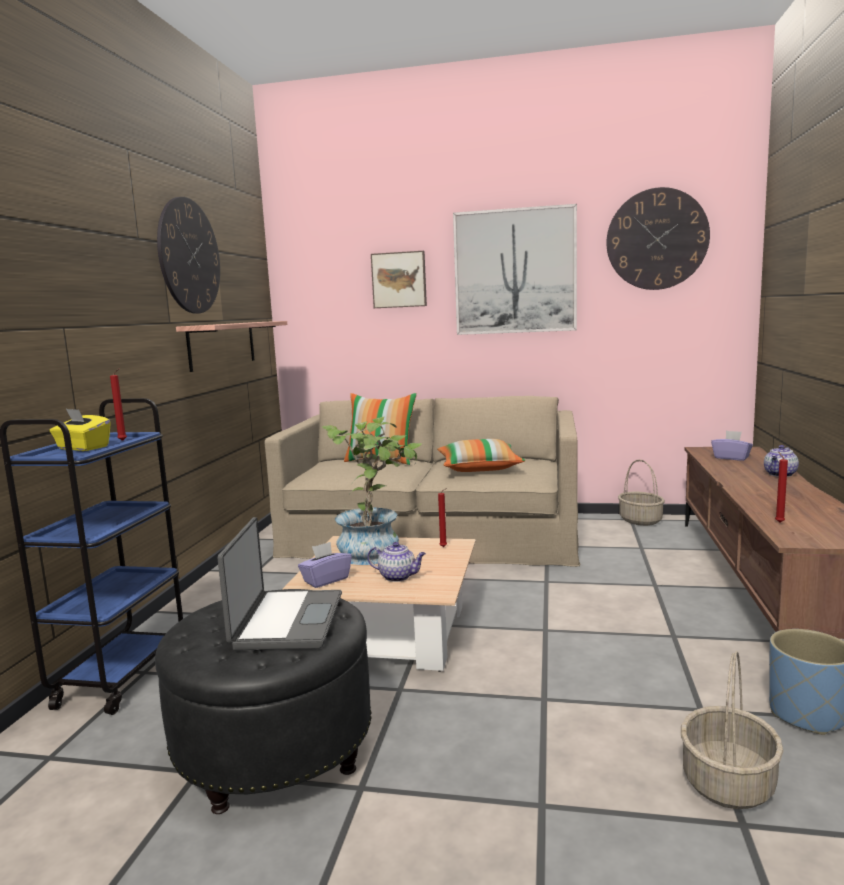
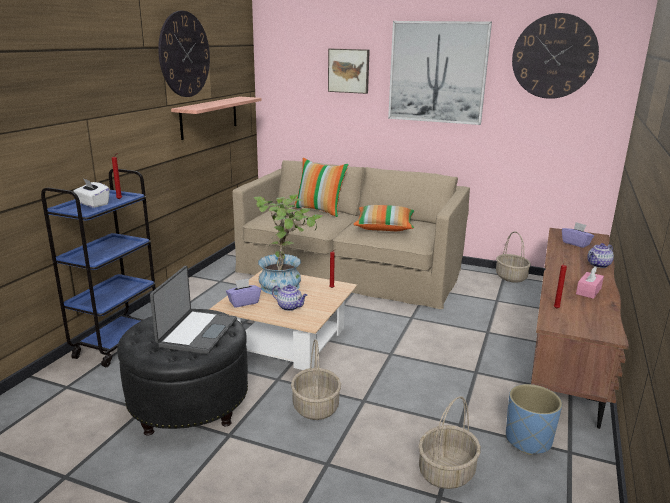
camera: 10 degrees right, 10 degrees up
(82, 448) = (93, 204): yellow tissue box -> white tissue box
(477, 720) = (315, 407): none -> basket
(798, 500) = (588, 291): none -> pink tissue box

